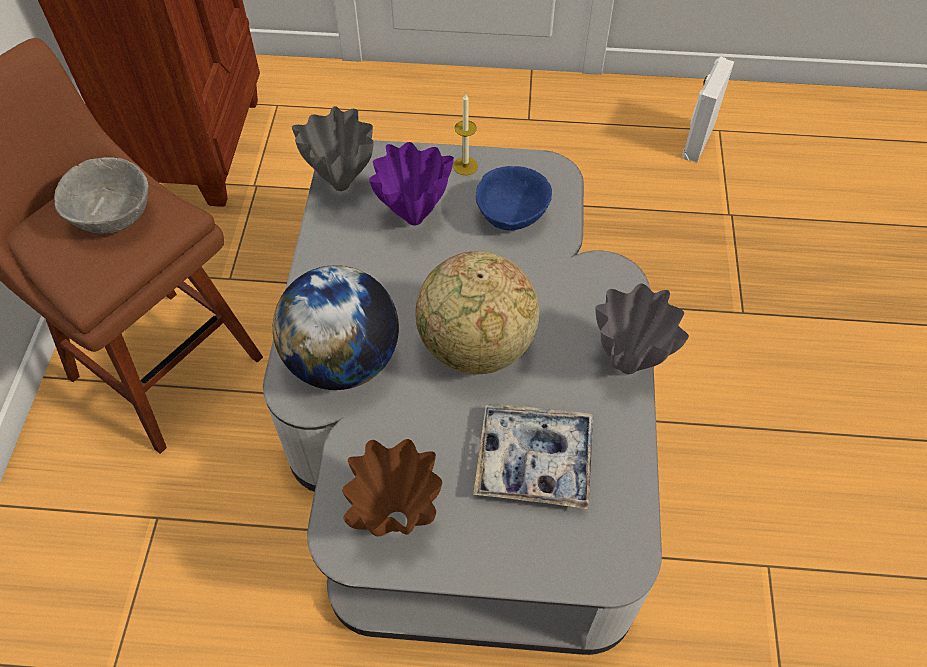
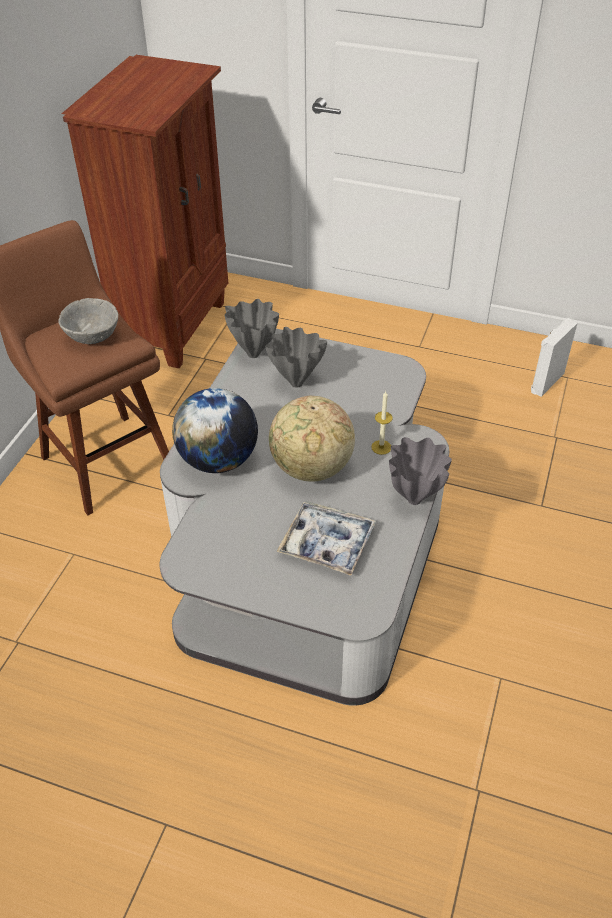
camera: 15 degrees right, 10 degrees down
(398, 520) = (223, 559): brown vase -> none
(413, 219) = (295, 383): purple vase -> grey vase
(465, 166) = (343, 356): candle -> candle (381, 447)
(512, 215) = (366, 393): blue bowl -> none

